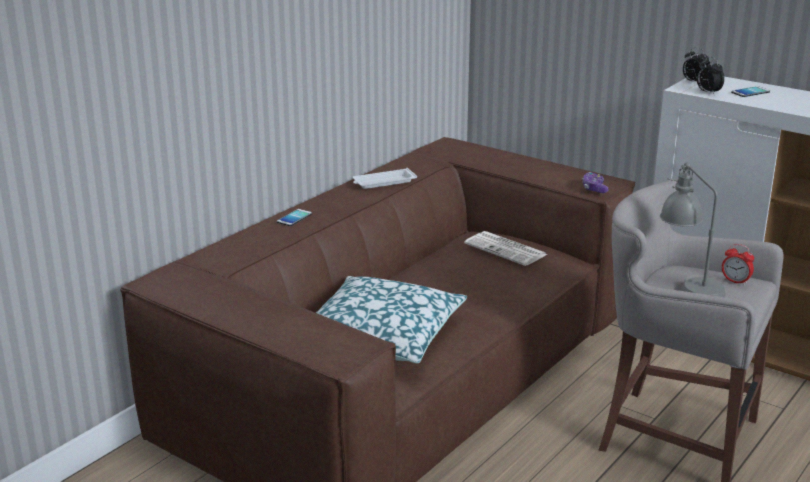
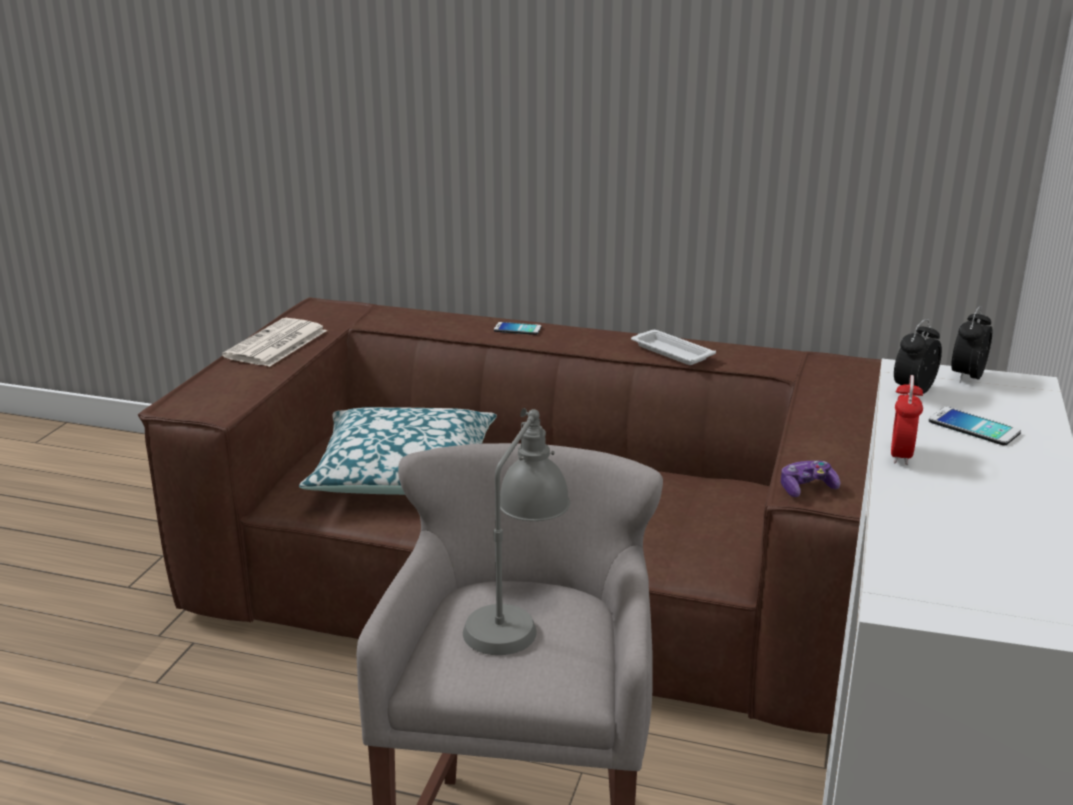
camera: 70 degrees right, 0 degrees up
(507, 249) = (709, 513): newspaper -> newspaper (276, 344)
(735, 281) = (561, 664): alarm clock -> alarm clock (901, 455)

